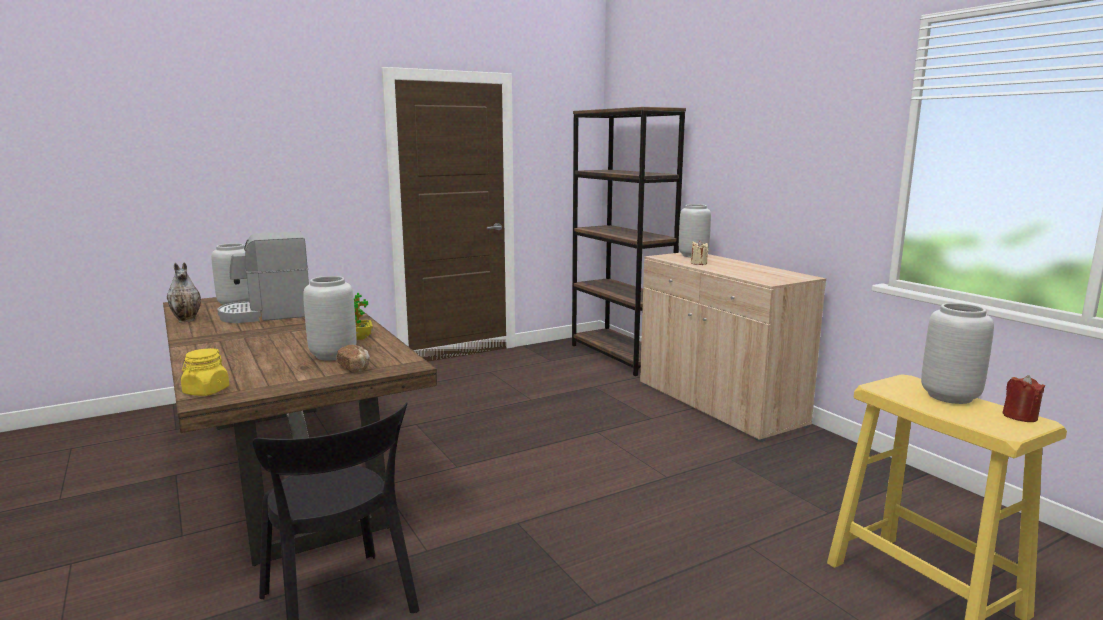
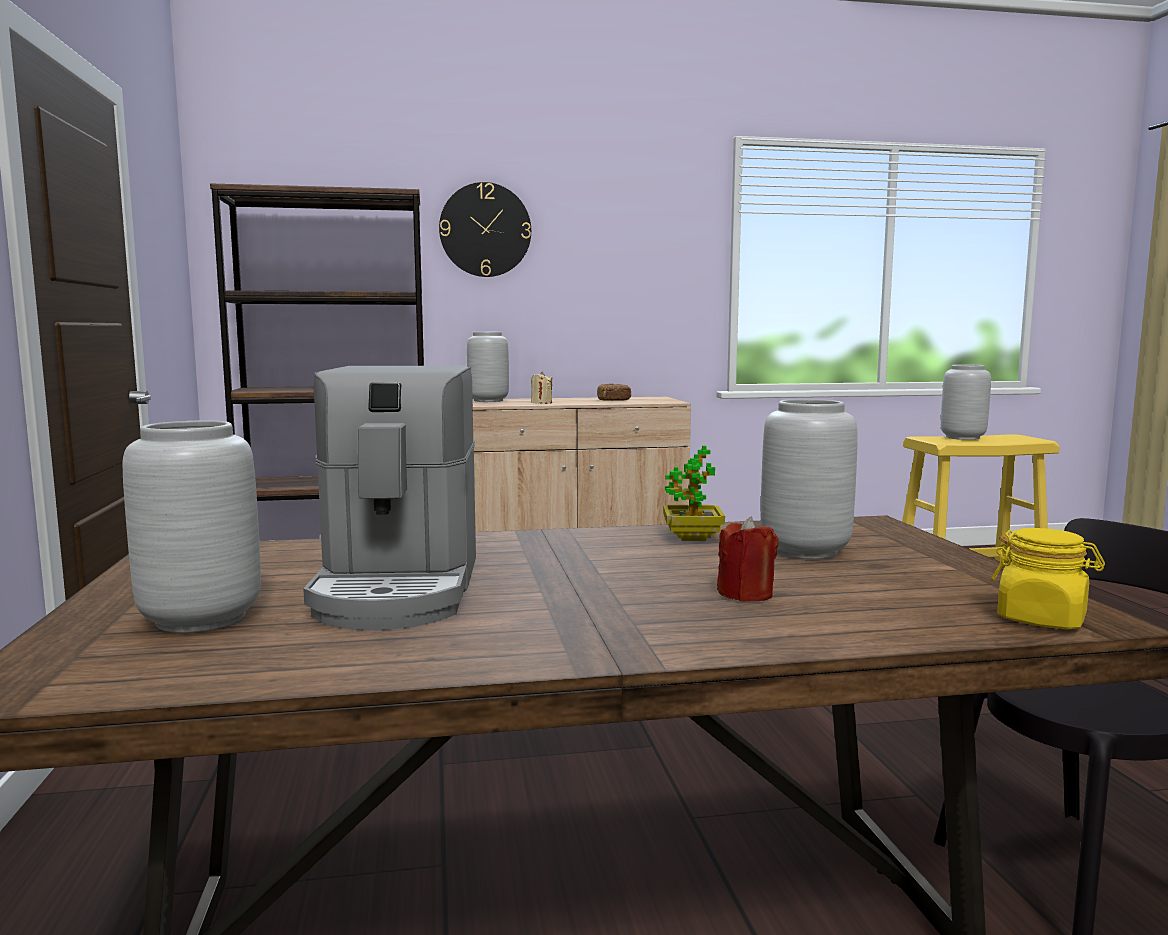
camera: 70 degrees left, 5 degrees down
(187, 320) = (330, 666): vase -> none
(355, 367) = (882, 543): bread -> bread (614, 400)
(723, 126) = (485, 230): none -> wall clock
(1020, 416) = (1004, 436): red candle -> red candle (745, 594)

